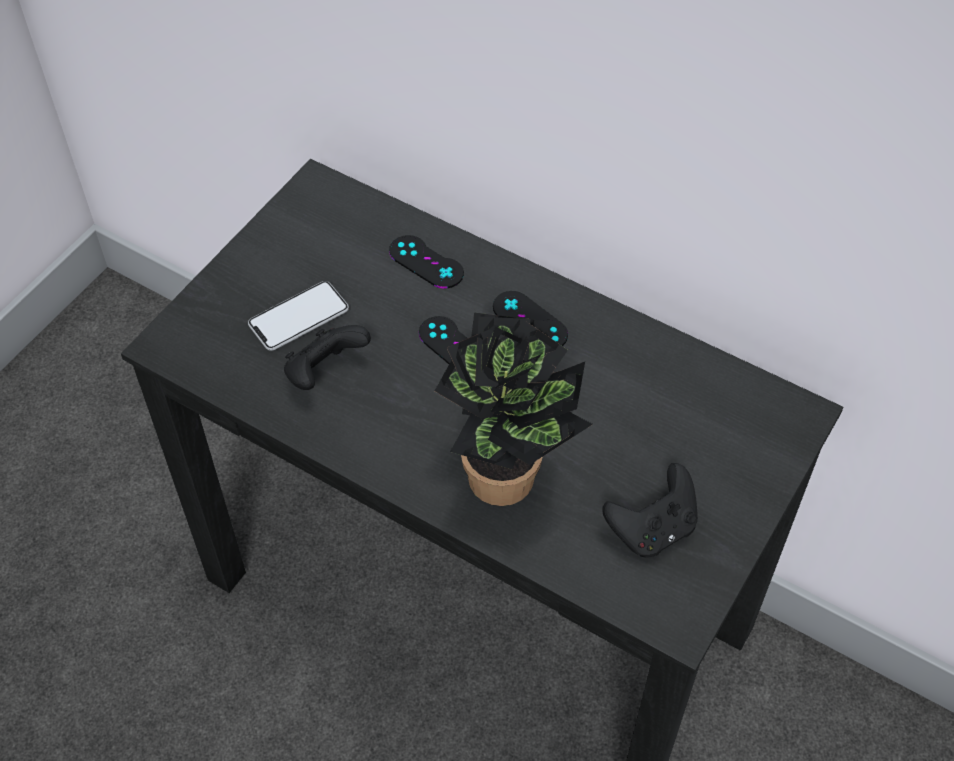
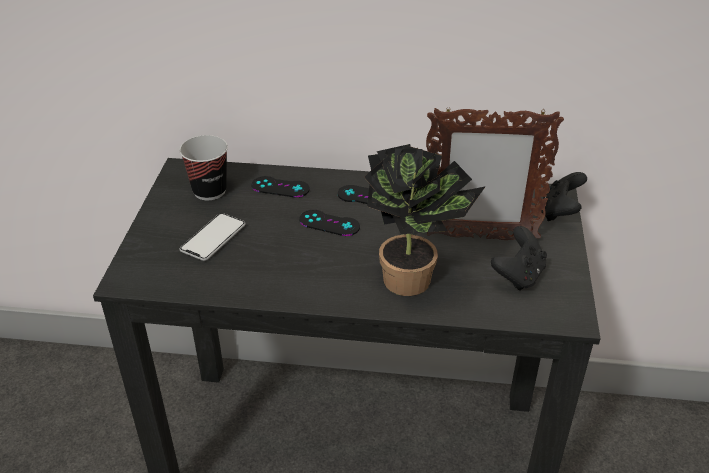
camera: 25 degrees left, 15 degrees down
(325, 373) = (251, 261): black game controller -> black game controller (559, 212)
(333, 236) = (209, 191): none -> cup
(640, 446) = (479, 237): none -> picture frame

